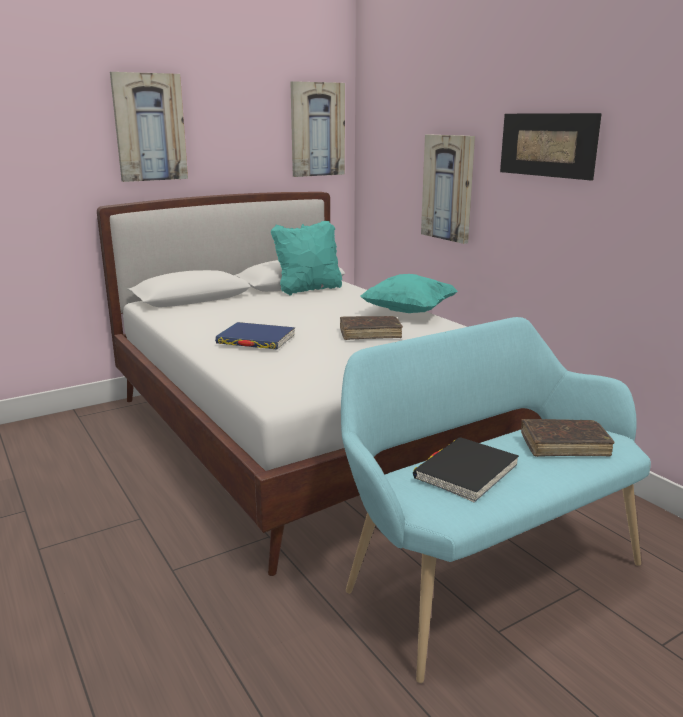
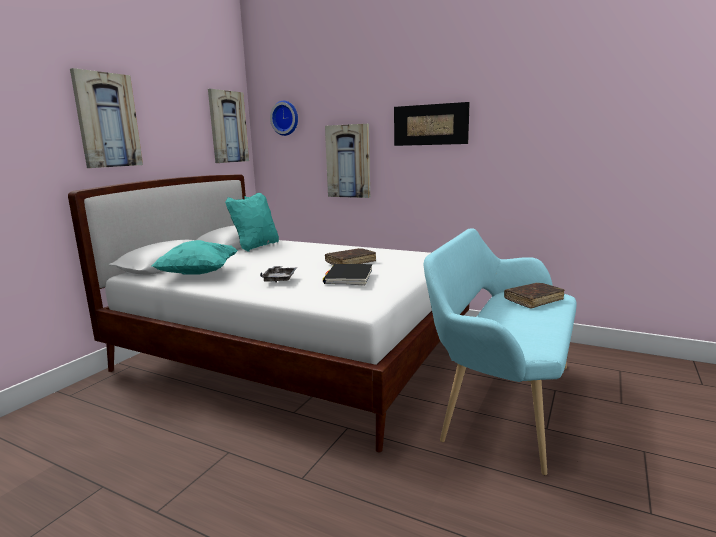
camera: 30 degrees left, 5 degrees down
(256, 340) = (279, 279): blue book -> grey tray
(388, 120) = (285, 118): none -> wall clock
(408, 312) = (351, 248): turquoise pillow -> turquoise pillow (199, 274)
(466, 472) = (511, 326): black book -> black book (349, 277)

